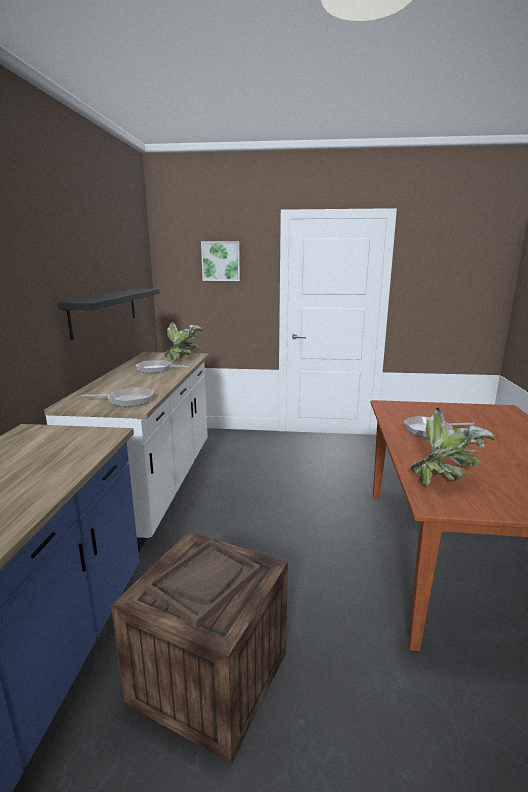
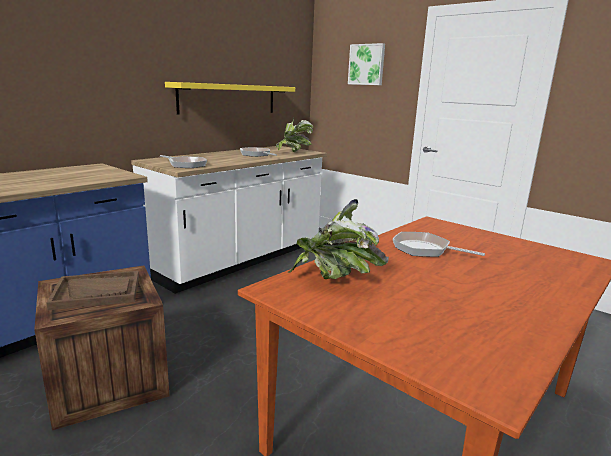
camera: 35 degrees right, 0 degrees up
(105, 311) = (229, 99): black shelf -> yellow shelf

